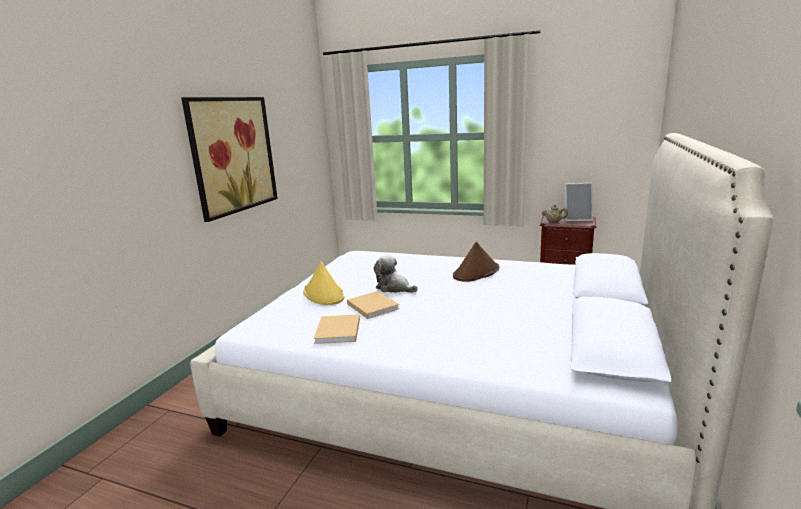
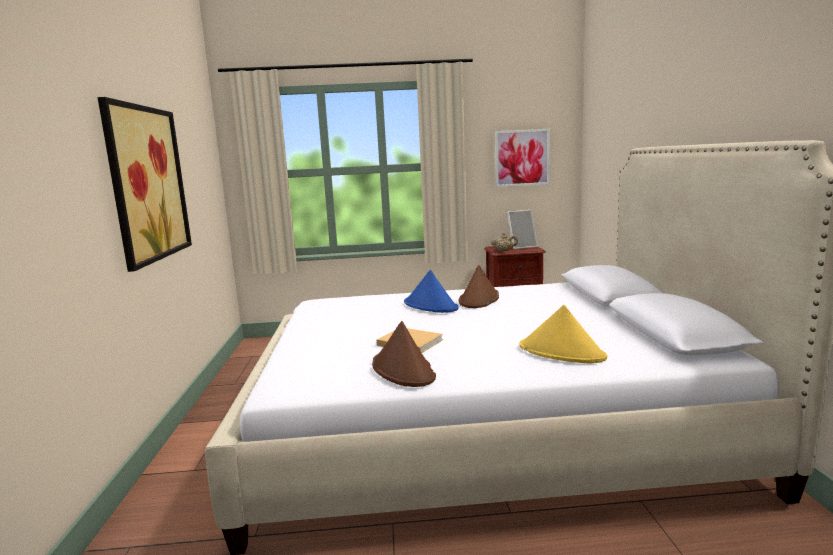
camera: 25 degrees left, 5 degrees down
(324, 294) = (334, 341): yellow hat -> yellow hat (562, 352)
(337, 332) = (403, 370): beige book -> brown hat
(394, 288) = (411, 324): plush toy -> none
(428, 273) = (431, 306): none -> blue hat
(590, 129) = (521, 158): none -> picture

